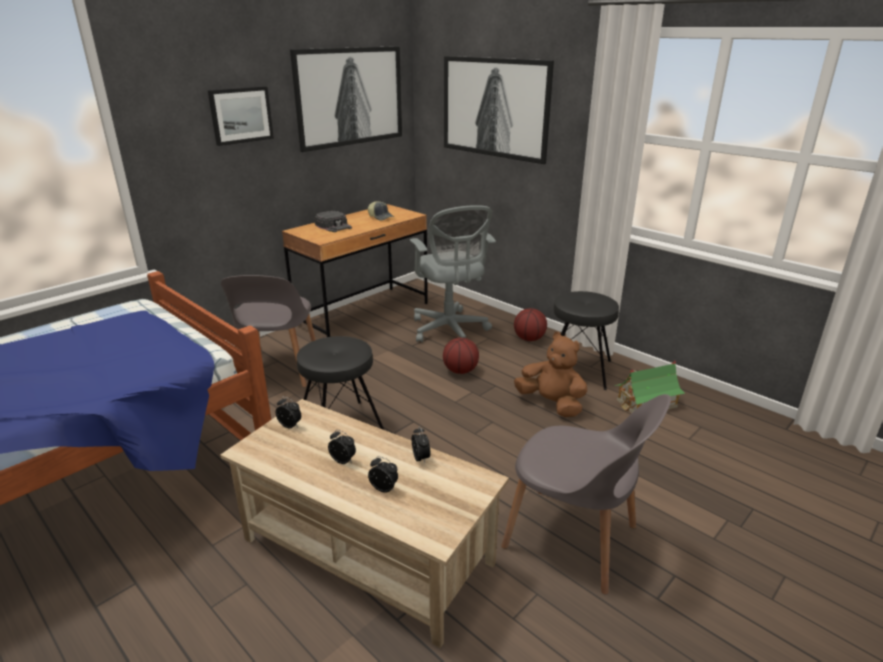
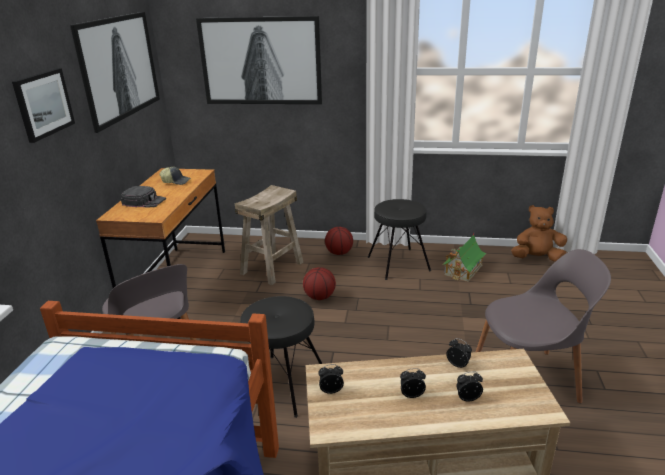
camera: 35 degrees left, 0 degrees up
(450, 331) = (272, 268): grey office chair -> beige stool
(551, 404) = (410, 295): brown plush toy -> brown plush toy (536, 258)

